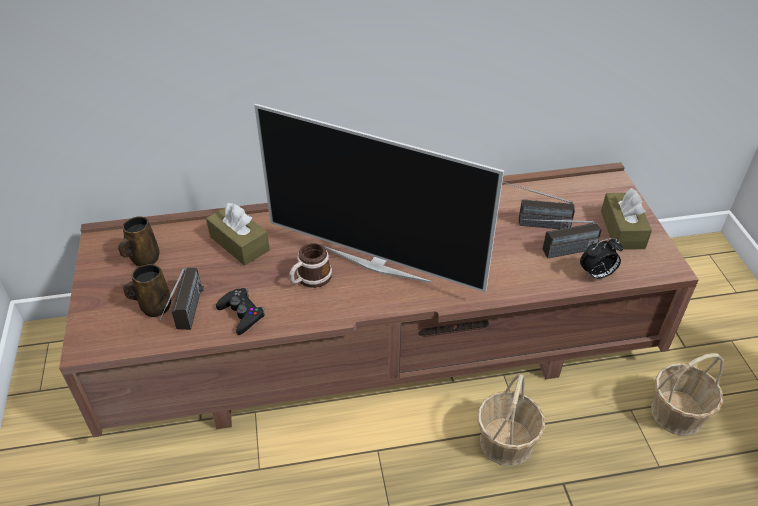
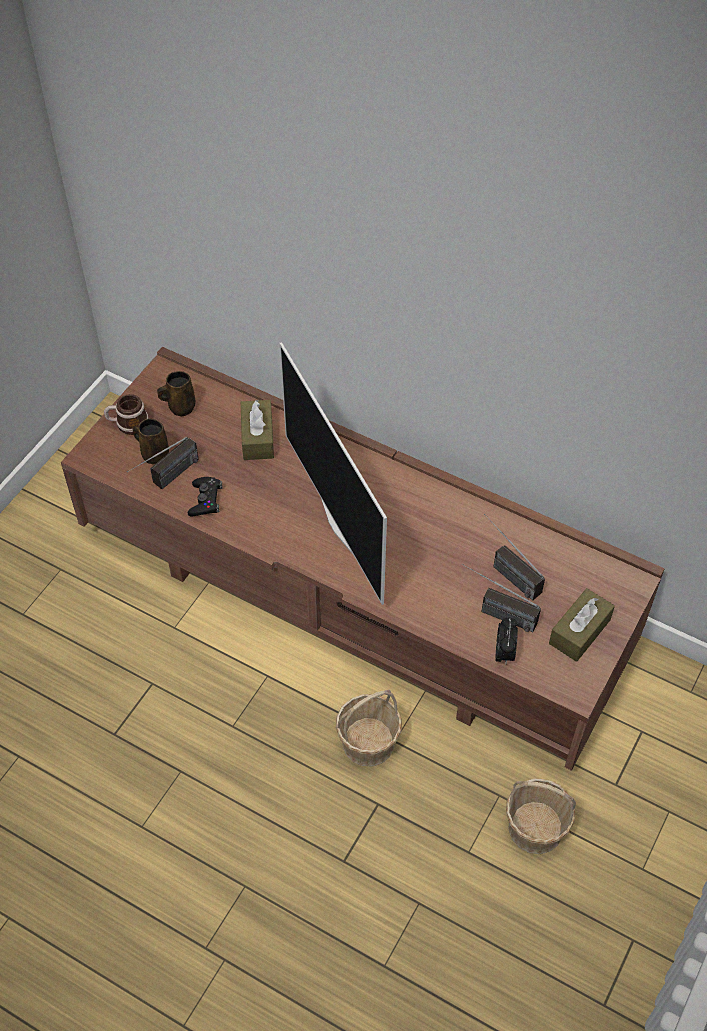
camera: 40 degrees right, 10 degrees up
(310, 279) = (279, 503): mug -> mug (128, 424)
(596, 275) = (504, 653): alarm clock -> alarm clock turned 105 degrees counterclockwise

